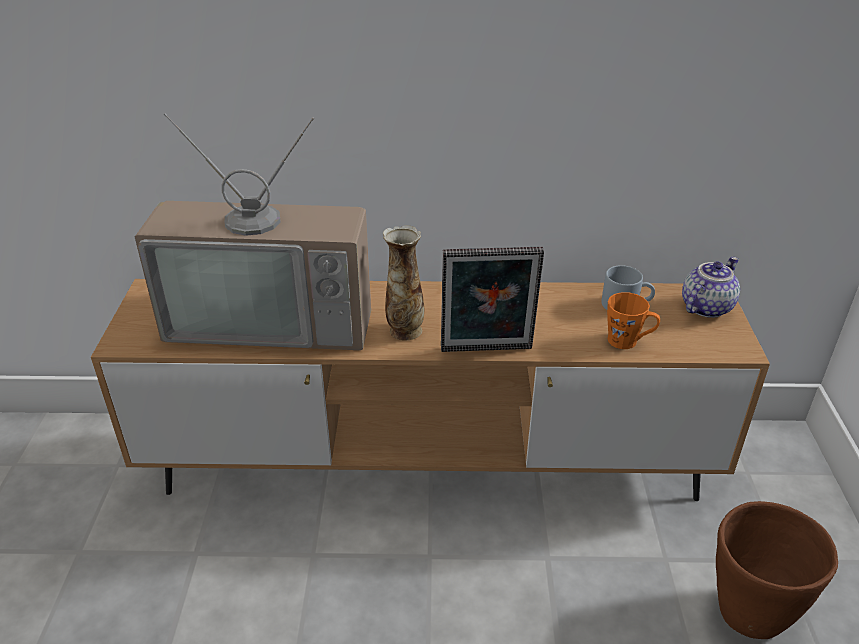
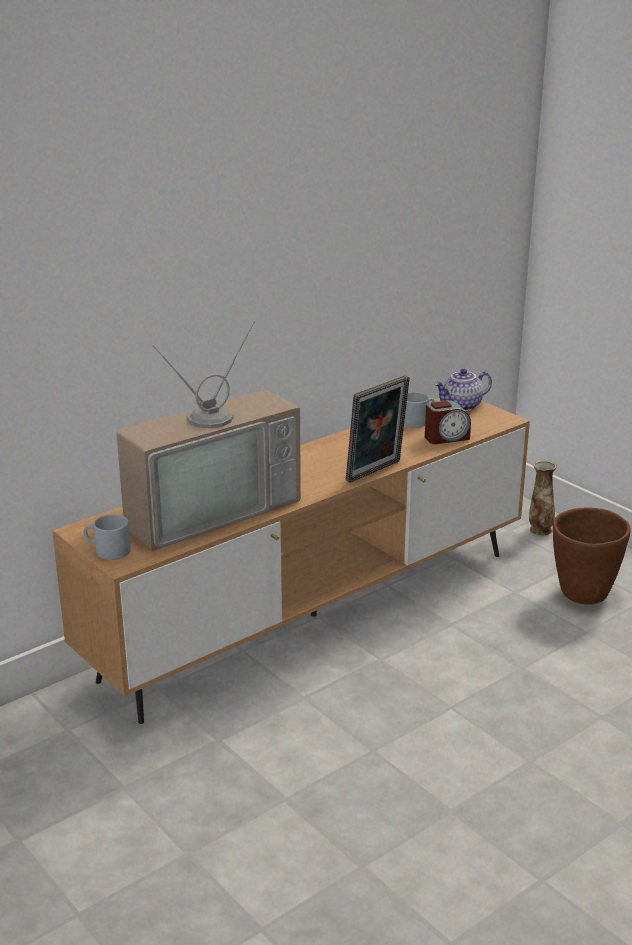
camera: 40 degrees left, 10 degrees down
(133, 322) = (107, 551): none -> grey mug
(405, 330) = (309, 481): vase -> vase (539, 530)
(628, 341) = (446, 438): orange mug -> alarm clock
(705, 306) = (462, 406): teapot -> teapot turned 120 degrees counterclockwise

